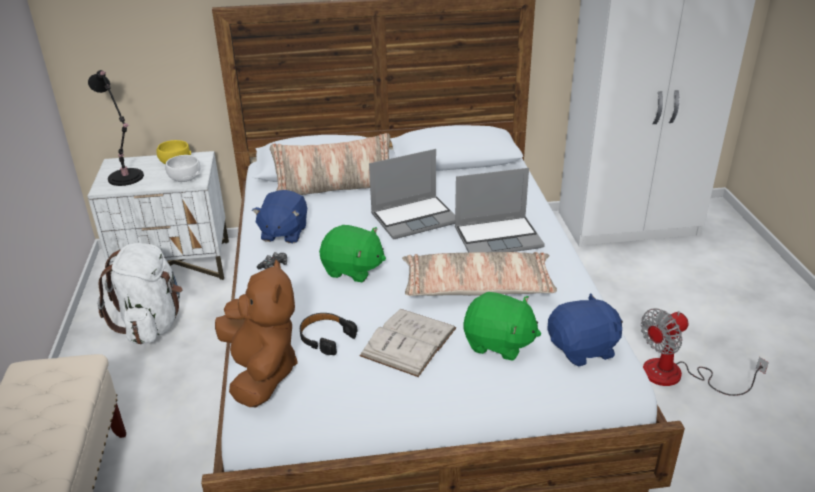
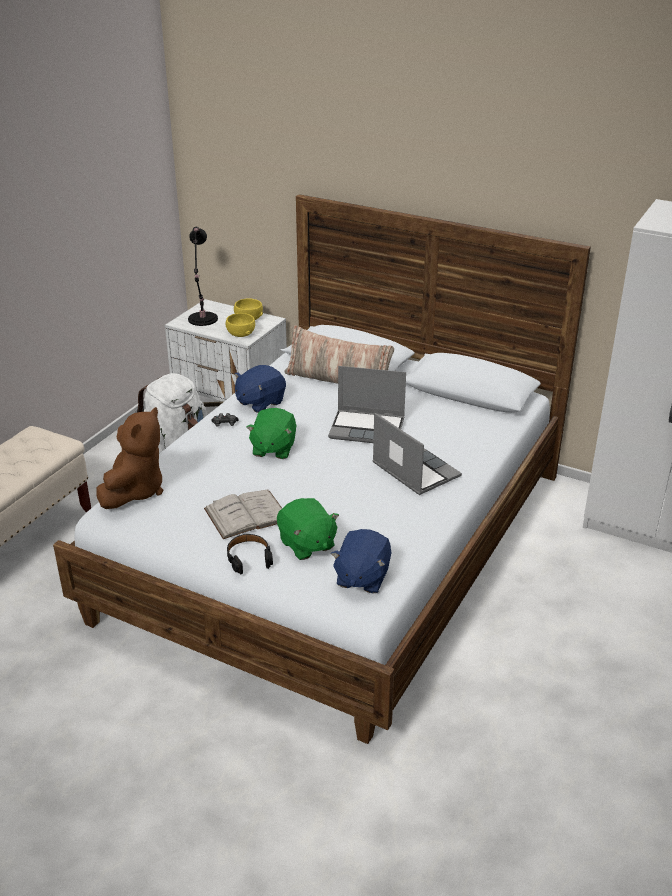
camera: 35 degrees right, 0 degrees up
(184, 178) = (240, 333): white bowl -> yellow bowl
(326, 337) = (196, 486): black headphones -> black headphones (249, 558)
(353, 269) = (273, 449): green plush toy -> green plush toy turned 45 degrees clockwise
(477, 288) = (345, 500): pillow -> none
(499, 237) = (414, 470): laptop -> laptop turned 150 degrees counterclockwise
(583, 349) = (361, 577): blue plush toy -> blue plush toy turned 90 degrees clockwise
(677, 376) = (531, 672): fan -> none

